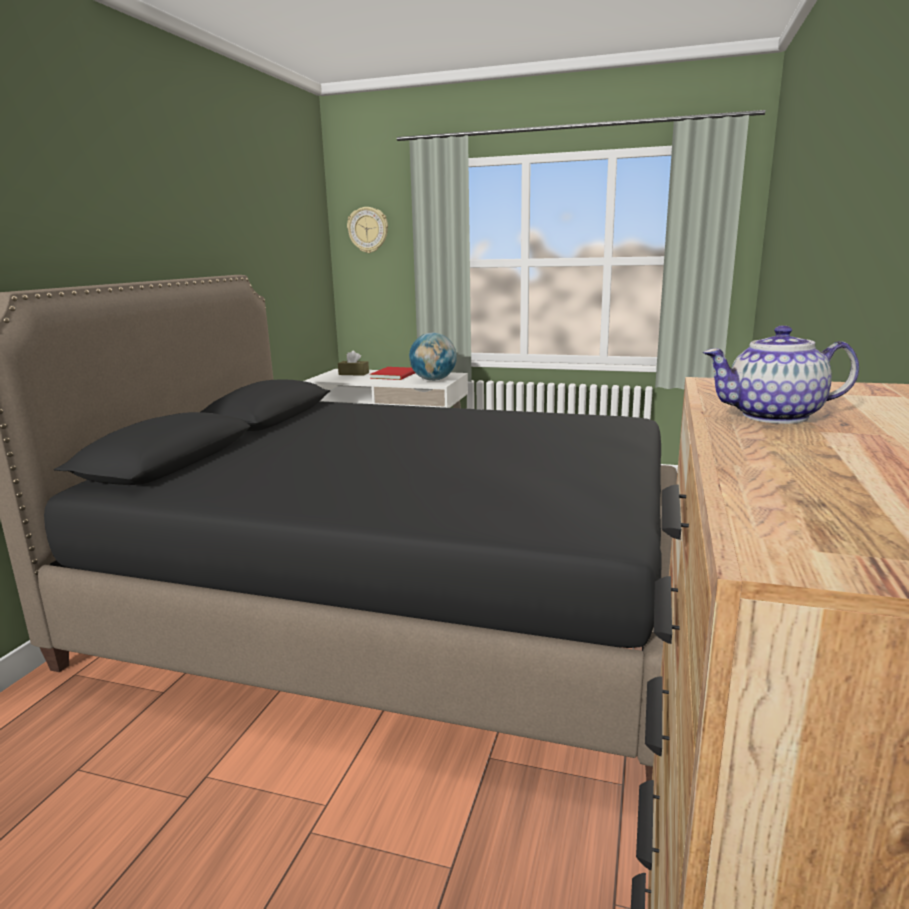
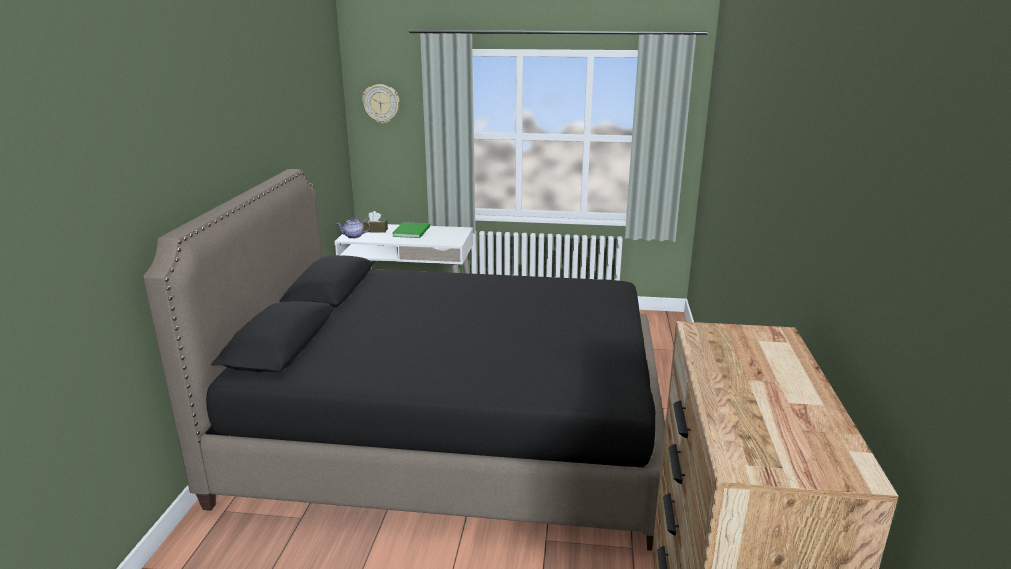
camera: 10 degrees left, 5 degrees up
(396, 375) = (413, 231): red book -> green book
(433, 380) = (447, 238): globe -> none
(773, 416) = (726, 366): teapot -> teapot (354, 236)

